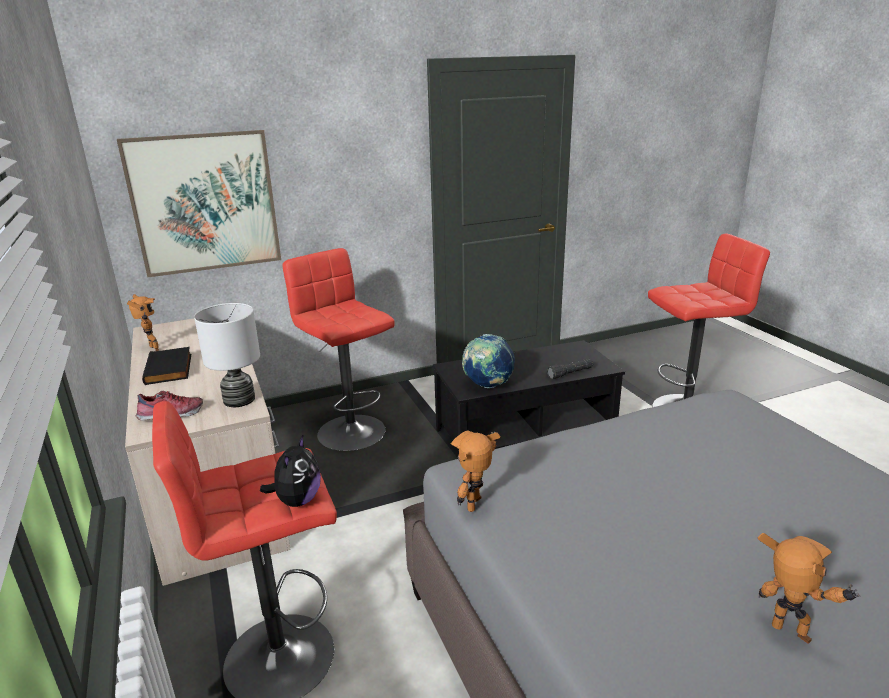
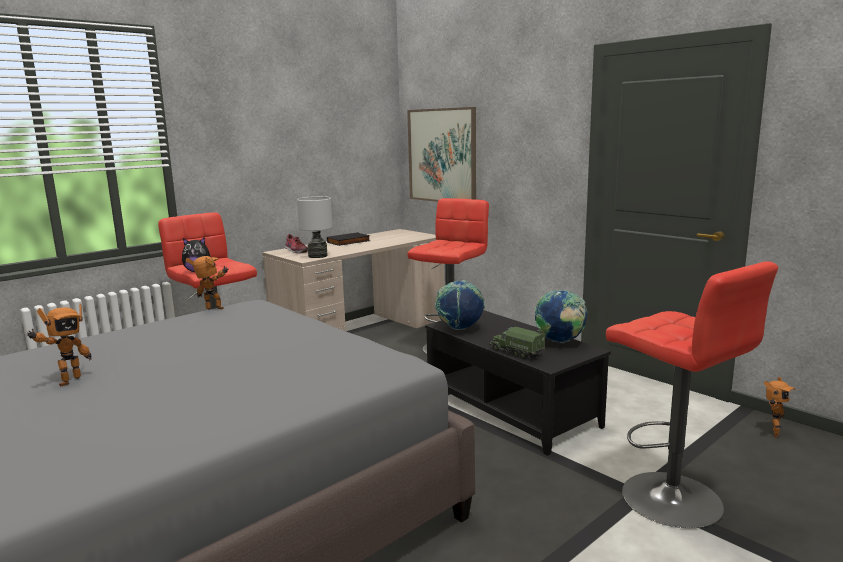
camera: 70 degrees right, 10 degrees down
(152, 350) = (371, 235): toy robot -> toy robot (772, 433)
(554, 352) = (560, 342): none -> globe
(570, 373) = (516, 352): black flashlight -> toy truck

